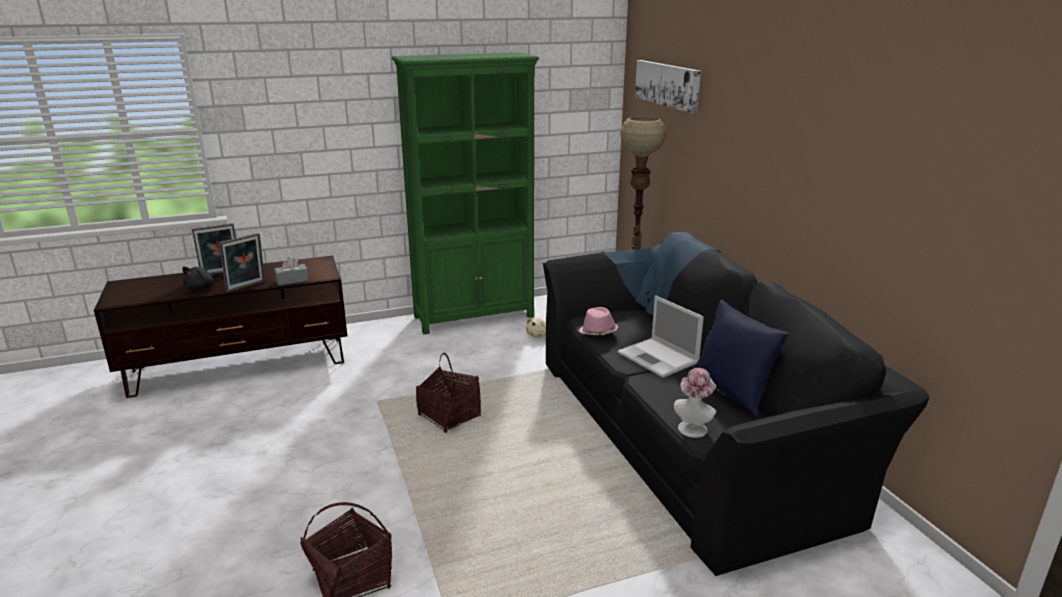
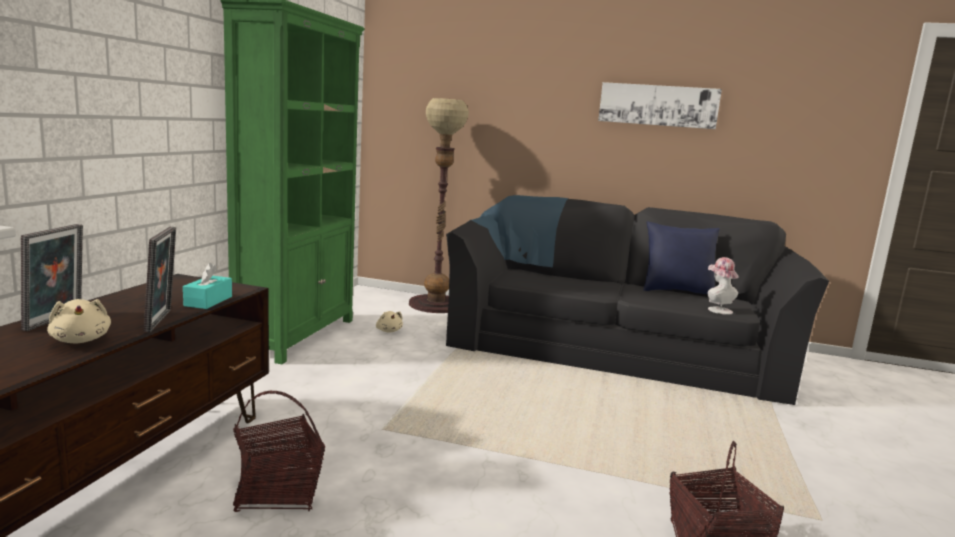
camera: 55 degrees left, 10 degrees down
(201, 288) = (81, 340): black plush toy -> beige plush toy
(292, 280) = (208, 301): grey tissue box -> turquoise tissue box
(449, 416) = (472, 408): basket -> basket (278, 492)
(598, 332) = (534, 284): pink hat -> none
(659, 358) = (604, 286): laptop -> none
(667, 85) = (446, 72): picture -> picture (658, 105)

